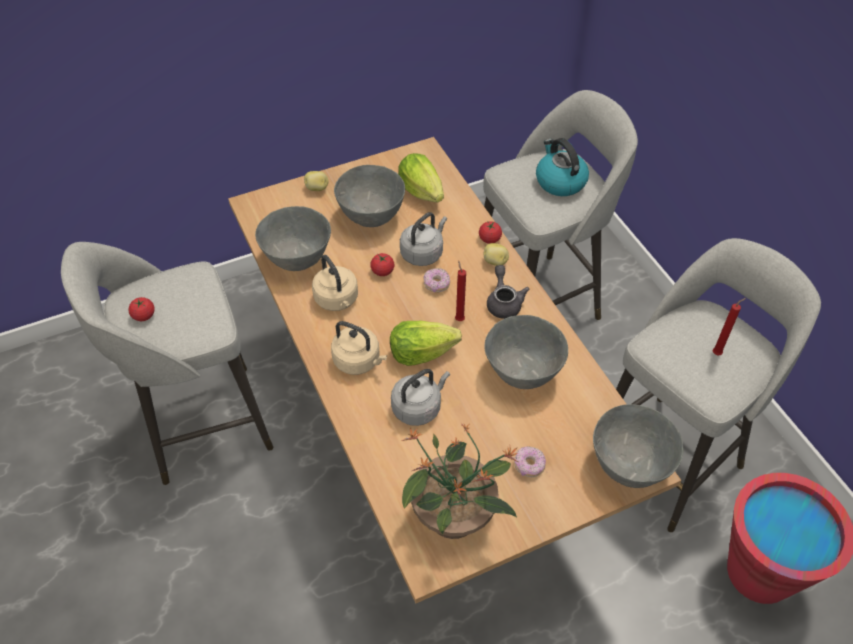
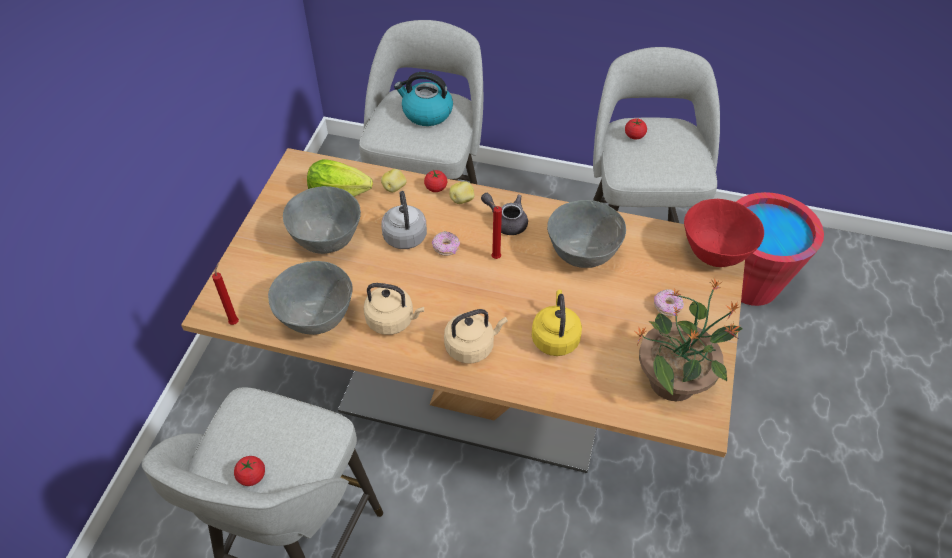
camera: 50 degrees left, 0 degrees up
(317, 188) = (251, 255): potato -> potato (394, 188)
(382, 271) = (395, 272): tomato -> tomato (634, 136)
(418, 407) = (555, 337): grey kettle -> yellow kettle
(421, 353) = (504, 302): lettuce -> none
(630, 466) = (715, 253): grey bowl -> red bowl
(718, 353) = (665, 146): red candle -> red candle (235, 321)

